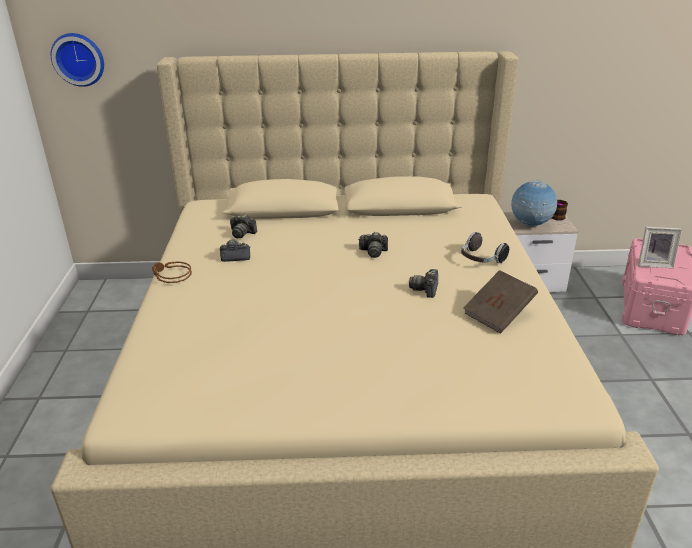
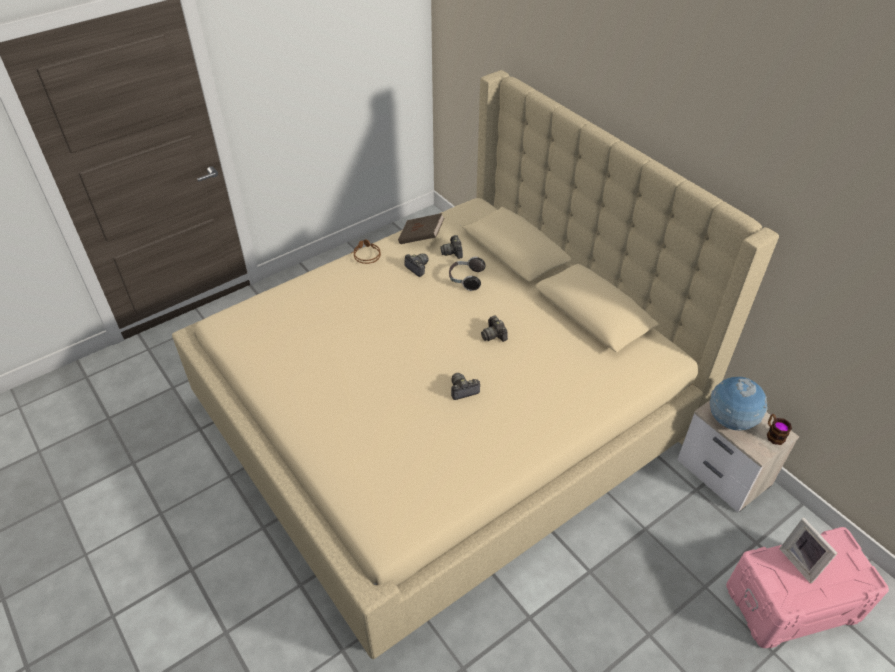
camera: 55 degrees right, 15 degrees up
(79, 59) = (460, 39): wall clock -> none
(481, 260) = (543, 405): headphones -> headphones (466, 279)
(498, 314) = (463, 448): brown book -> brown book (421, 238)

